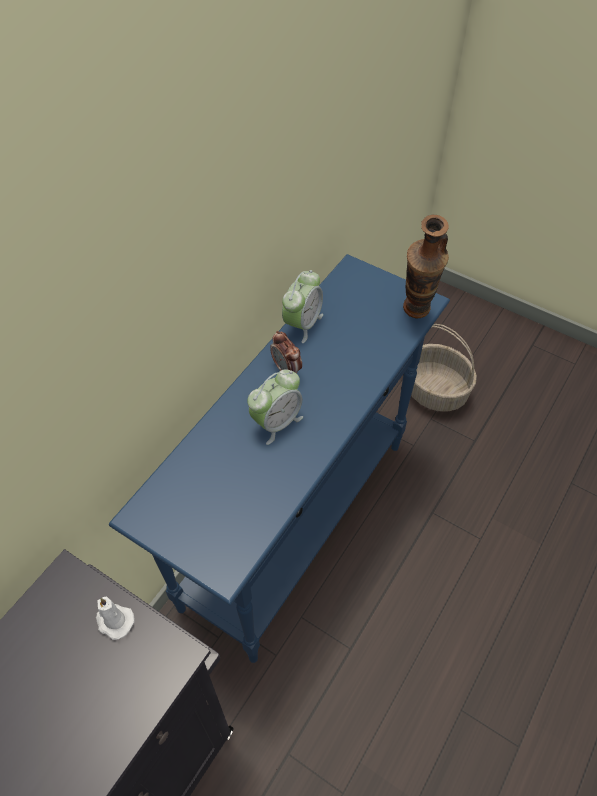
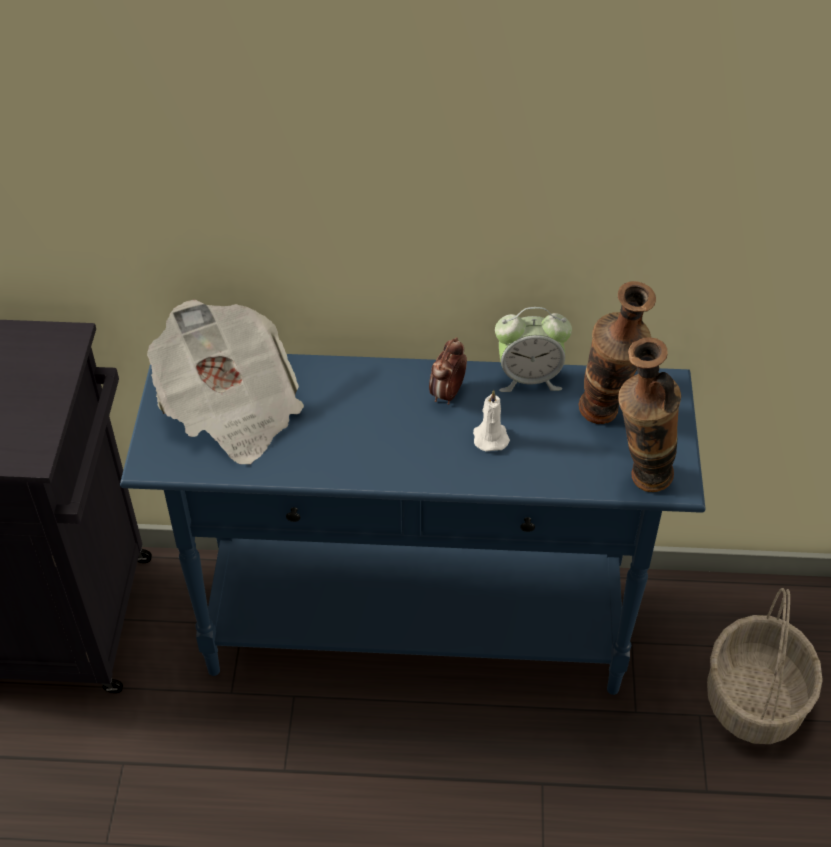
camera: 60 degrees right, 5 degrees down
(114, 621) = (41, 394): white candle -> white candle (490, 436)
(209, 497) = (230, 408): none -> newspaper
(276, 422) = (364, 419): alarm clock -> none
(360, 307) = (604, 420): none -> vase

